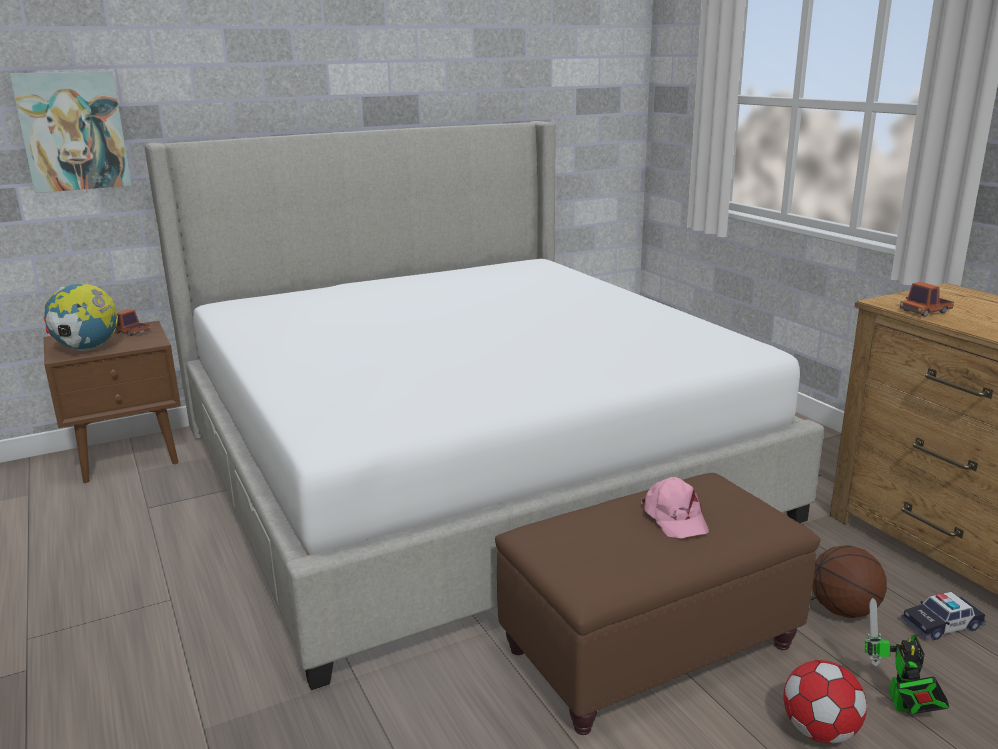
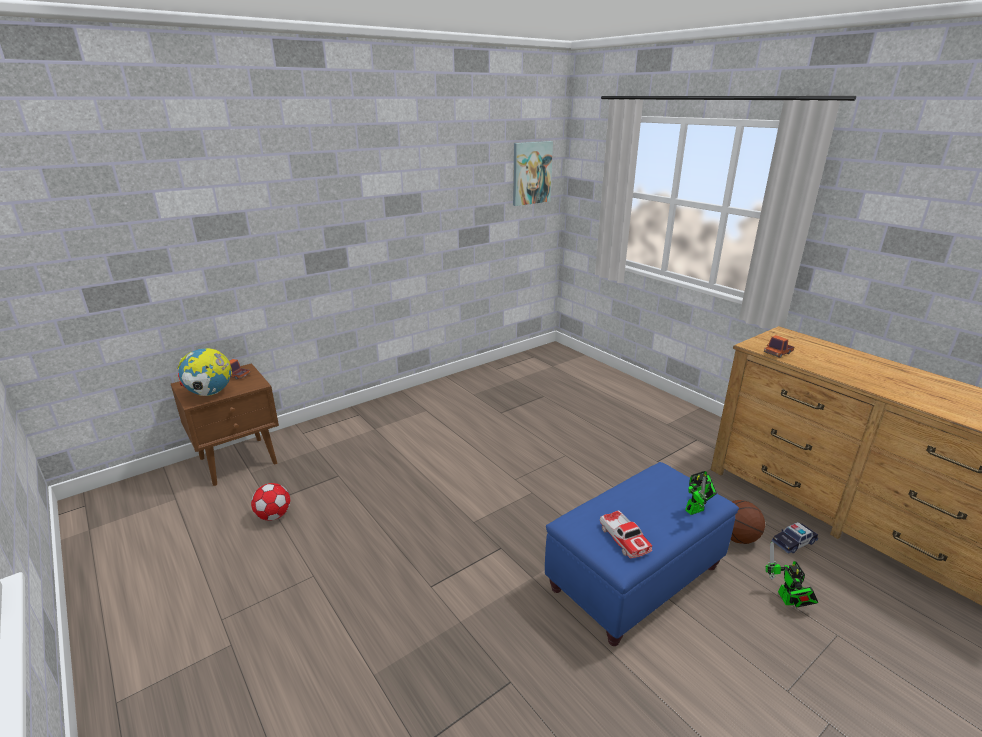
camera: 10 degrees left, 5 degrees up
(73, 131) = (184, 235): picture -> picture (531, 173)
(463, 469) = (476, 453): bed -> none
(606, 560) = (624, 539): none -> toy car
(651, 647) = (635, 577): brown ottoman -> blue ottoman
(674, 517) = (652, 501): pink cap -> none
(744, 533) = (697, 509): none -> toy robot
(819, 731) = (748, 625): football -> football (274, 515)

